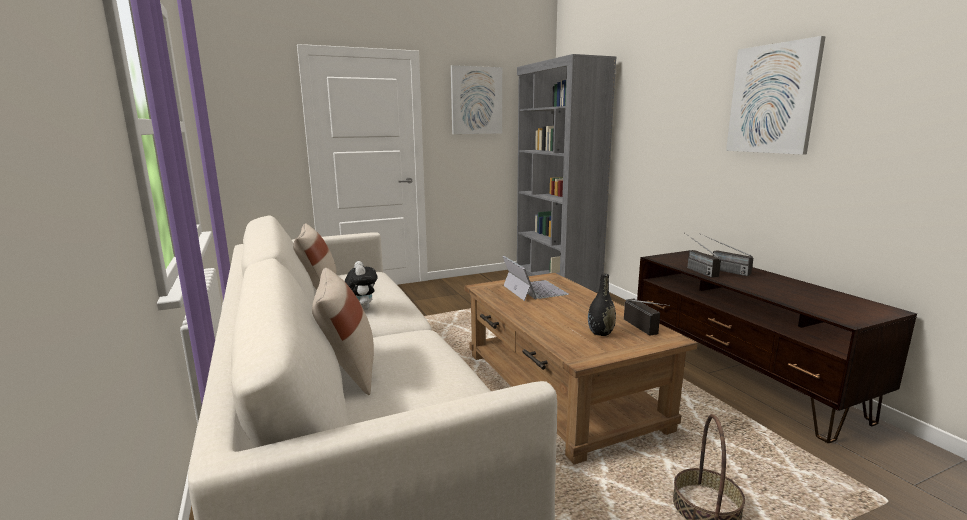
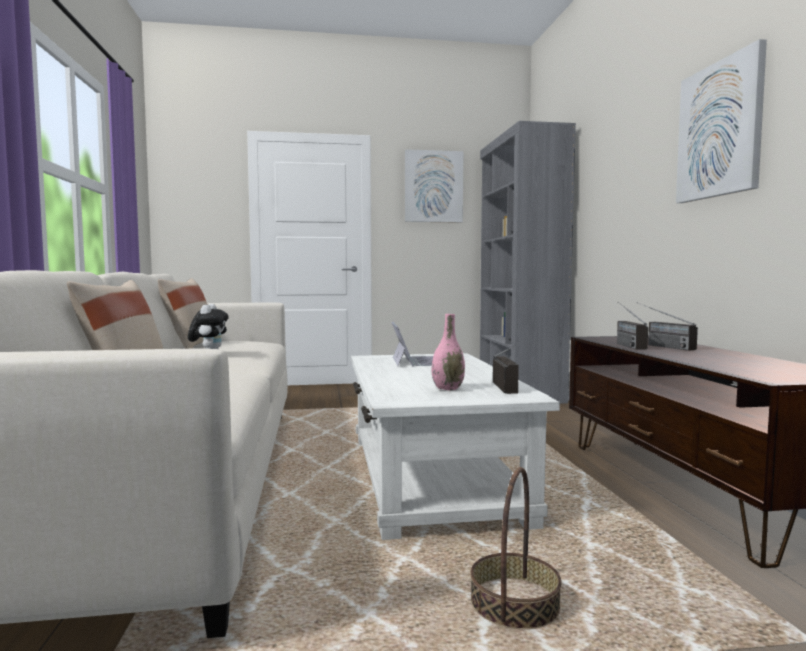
camera: 15 degrees right, 10 degrees down
(558, 388) = (431, 476): brown coffee table -> white coffee table
(600, 333) = (448, 388): black vase -> pink vase

